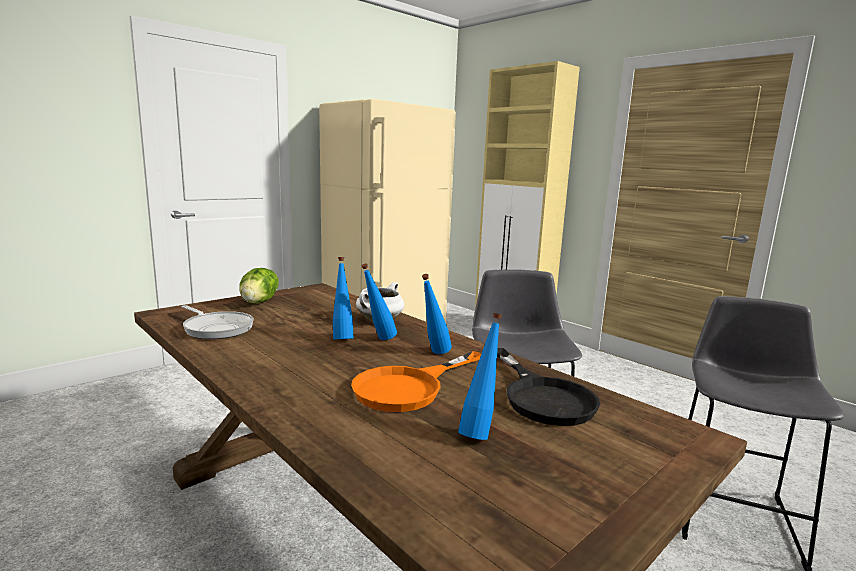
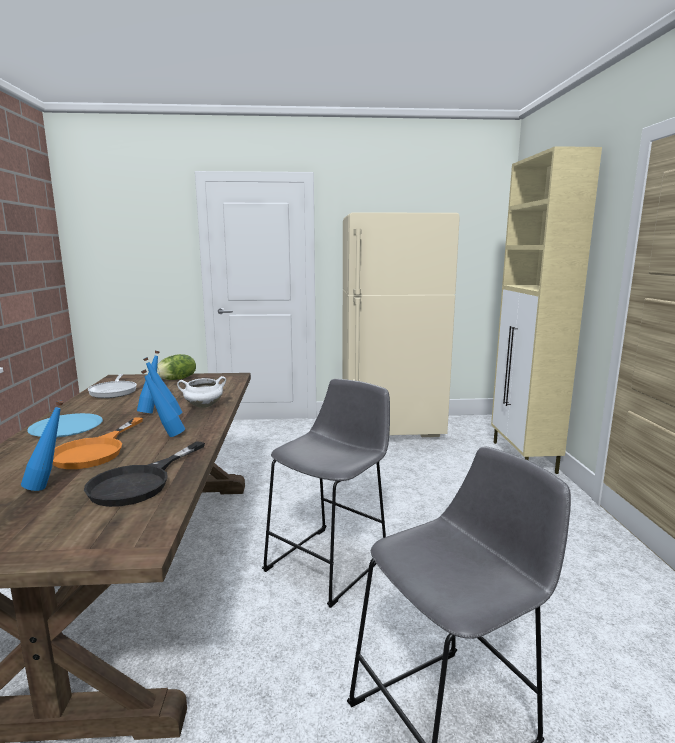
camera: 40 degrees right, 0 degrees up
(288, 377) = (66, 427): none -> blue plate
(409, 387) = (95, 450): orange frying pan -> orange frying pan turned 75 degrees counterclockwise

